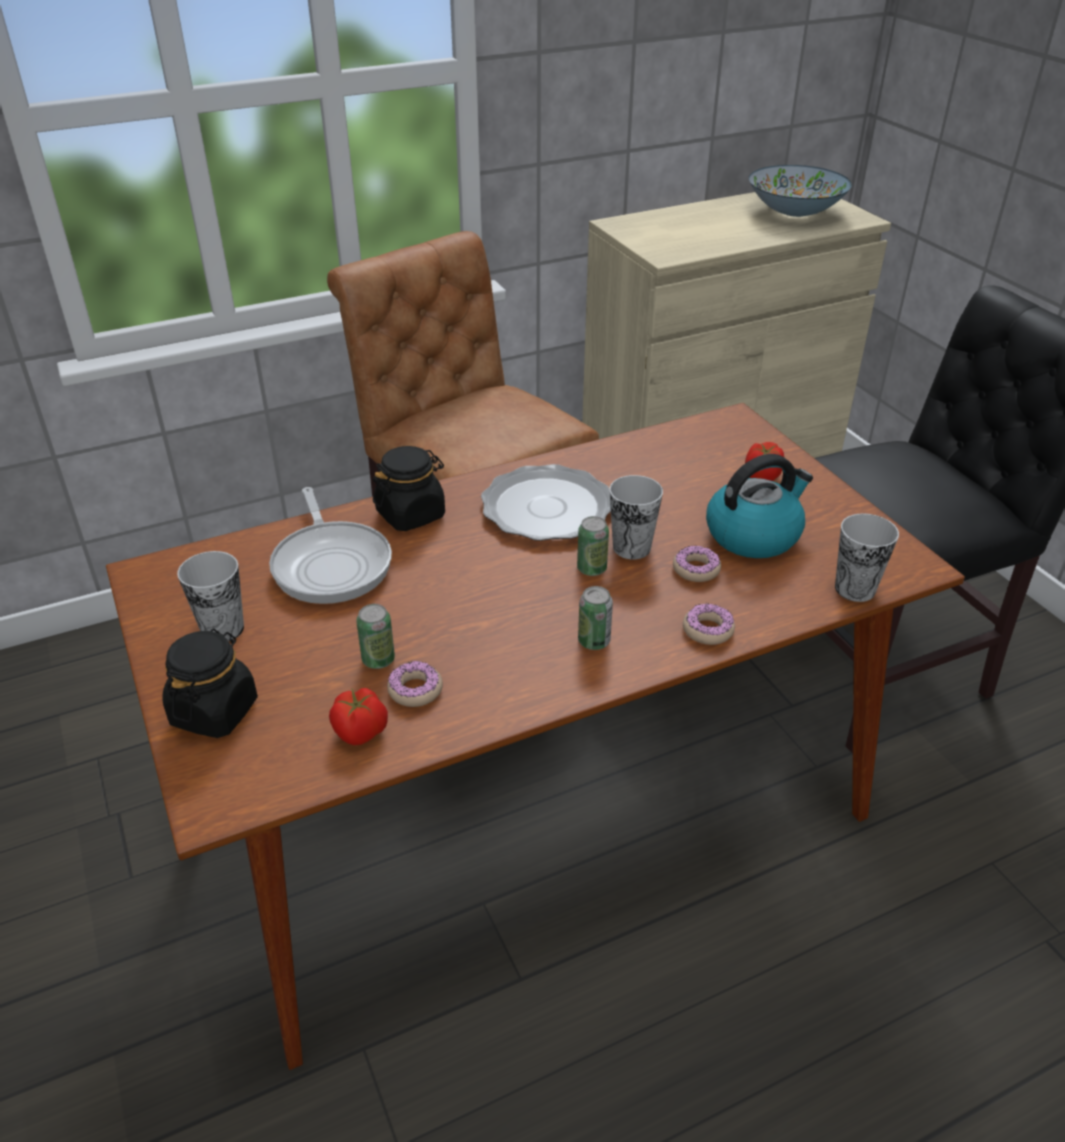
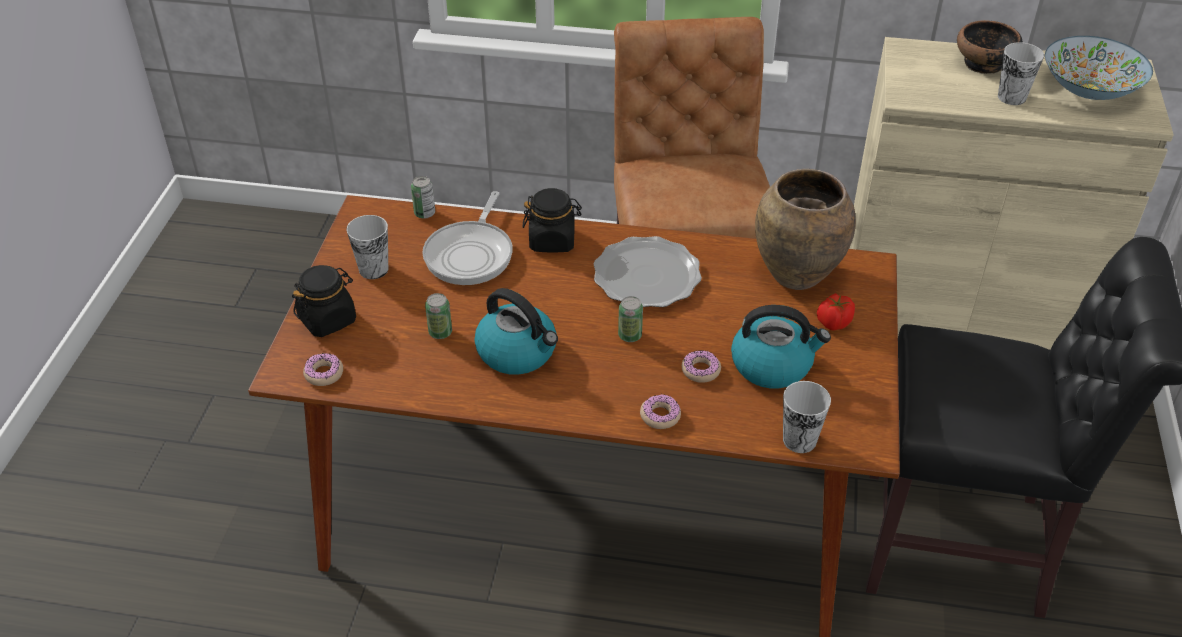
camera: 35 degrees right, 5 degrees up
(361, 732) = (391, 372): tomato -> none
(415, 690) = (443, 362): donut -> donut (324, 374)
(492, 639) = (518, 352): none -> kettle
(594, 641) = (578, 386): can -> can (424, 213)
(631, 548) = (673, 333): cup -> cup (1011, 97)
(682, 451) = (795, 274): none -> brown vase
(694, 217) = (984, 64): none -> bowl

